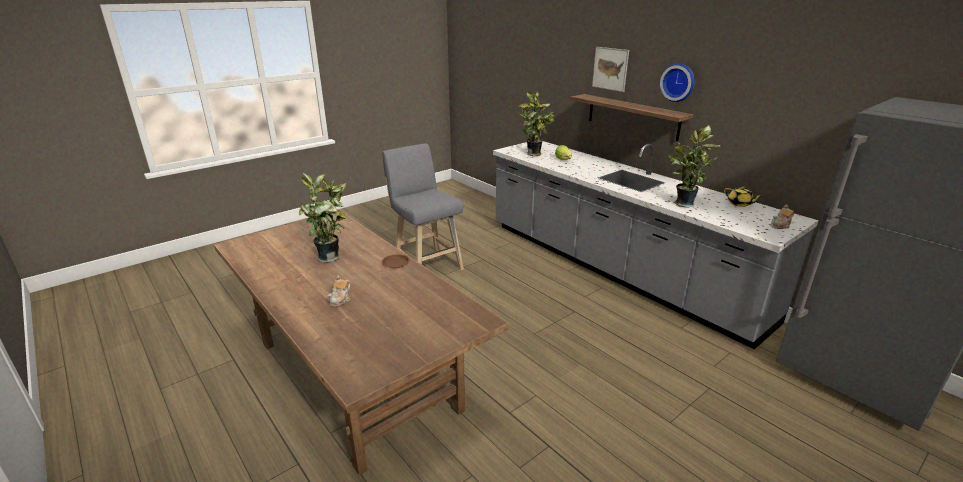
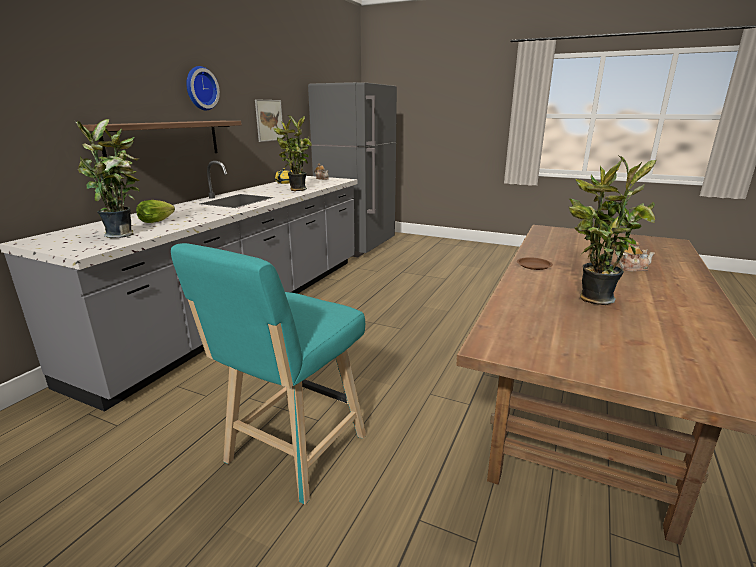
camera: 115 degrees left, 5 degrees down
(426, 264) = (291, 453): grey stool -> turquoise stool
(610, 69) = (114, 78): picture -> picture (269, 120)

